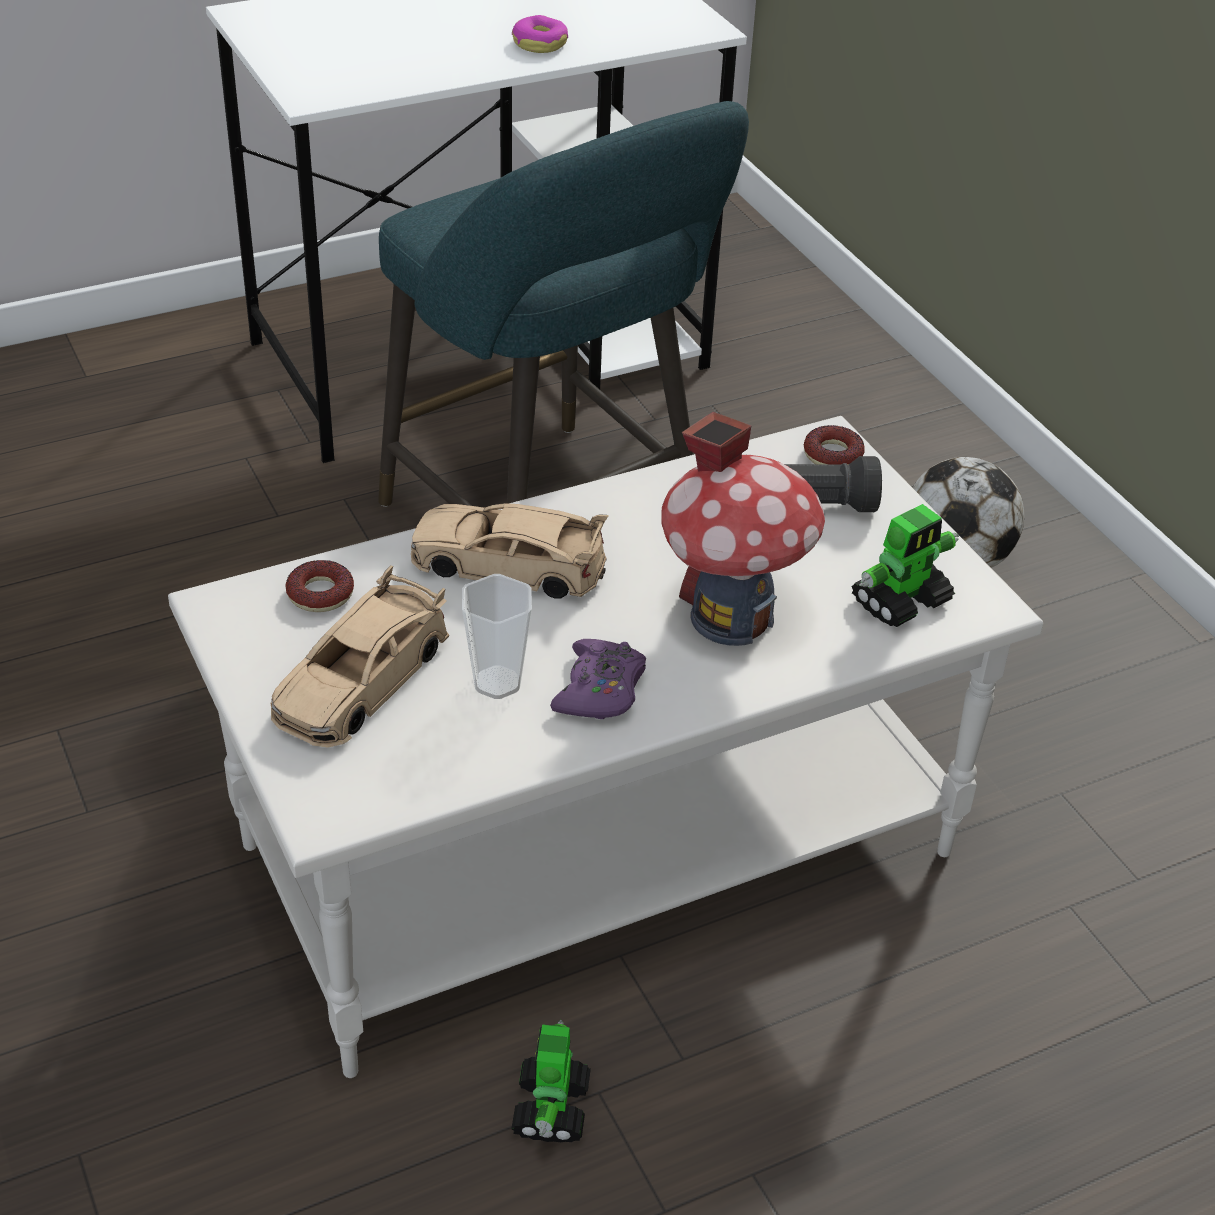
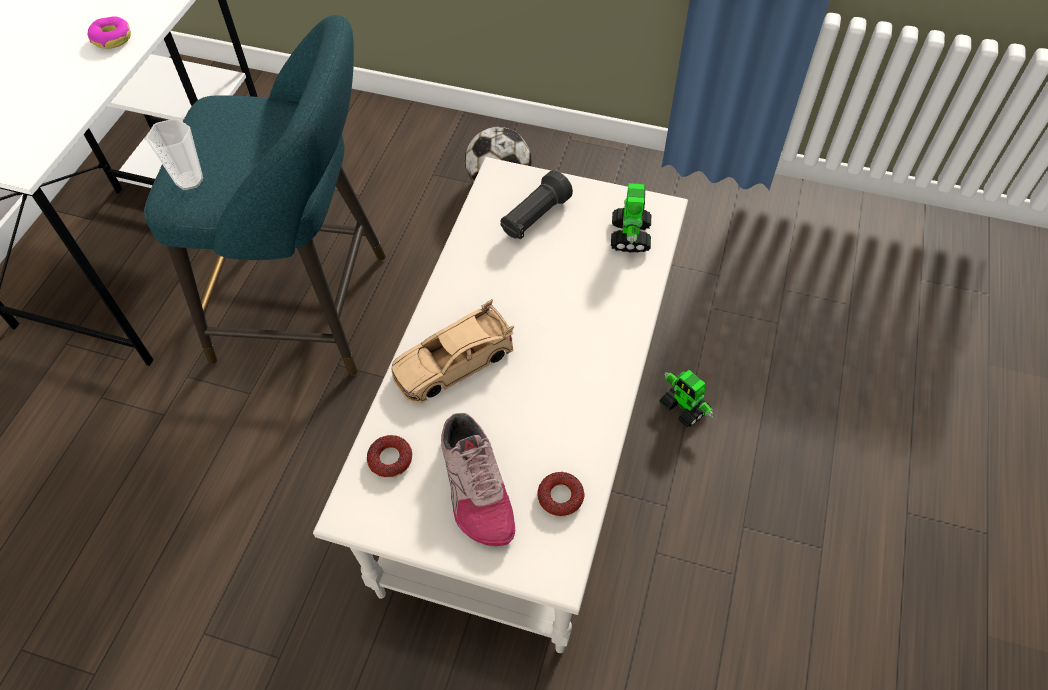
camera: 45 degrees left, 15 degrees up
(361, 680) = (475, 487): beige toy car -> shoe
(497, 682) = (533, 428): cup -> cup (189, 180)
(551, 1108) = (649, 578): toy robot -> toy robot (684, 408)
(600, 690) = (579, 390): purple game controller -> none
(732, 617) = (579, 302): toy house -> none
(833, 455) = (510, 181): donut -> donut (560, 497)

